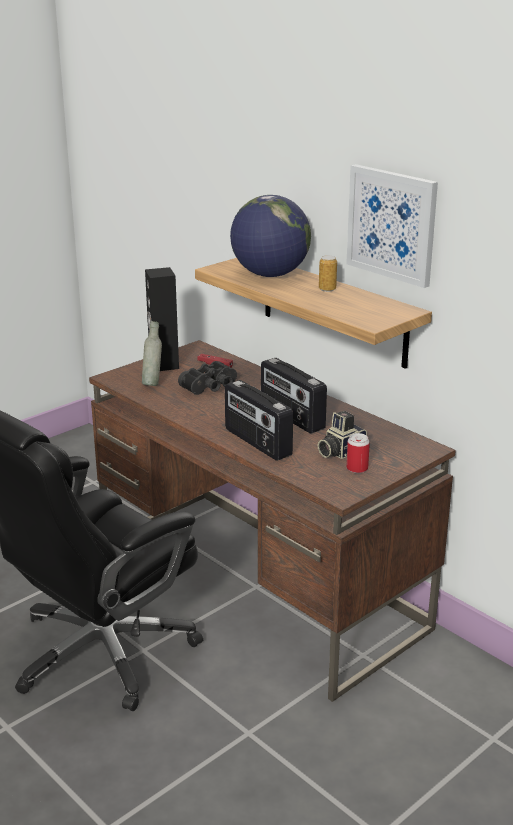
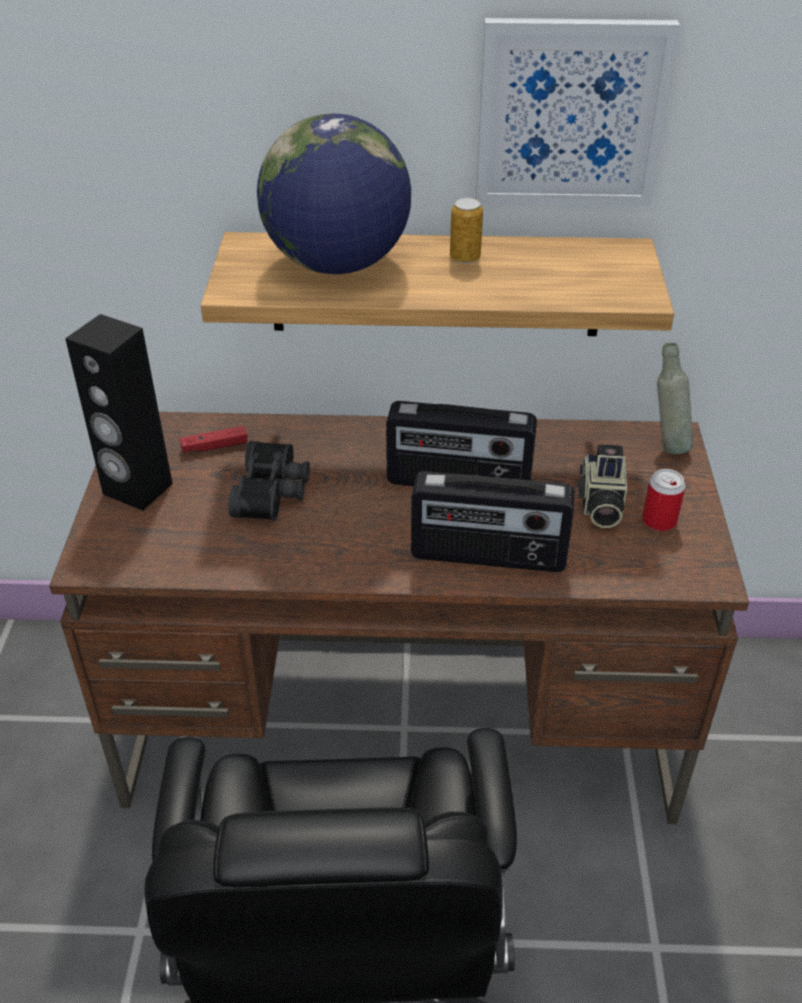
camera: 45 degrees left, 15 degrees up
(153, 383) = (177, 536): grey bottle -> grey bottle (667, 445)

